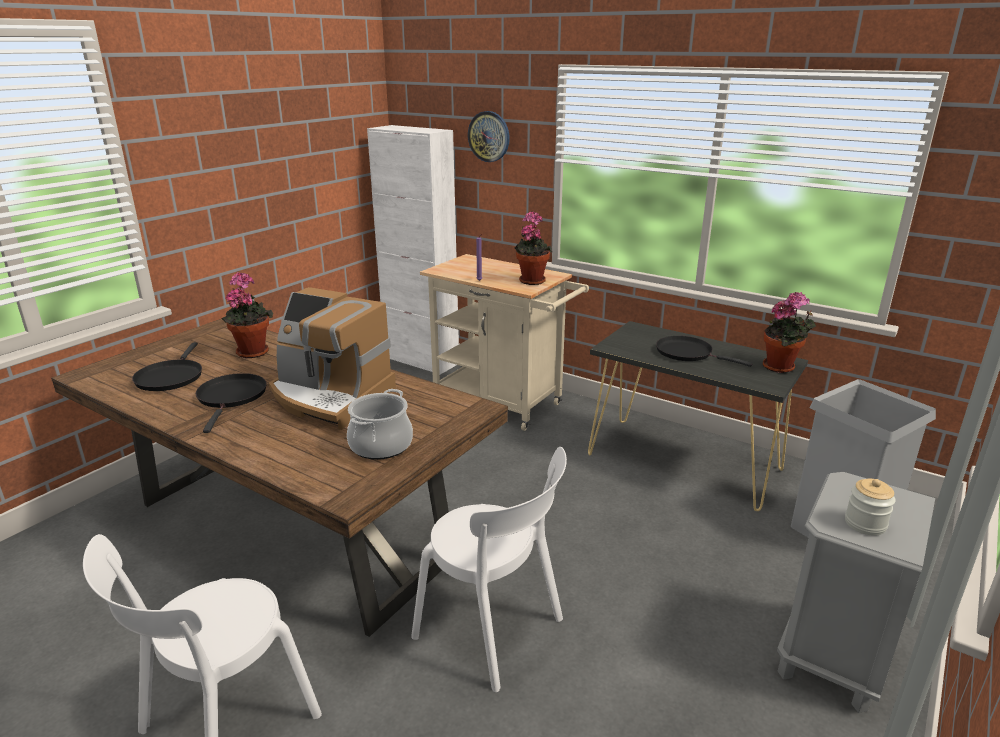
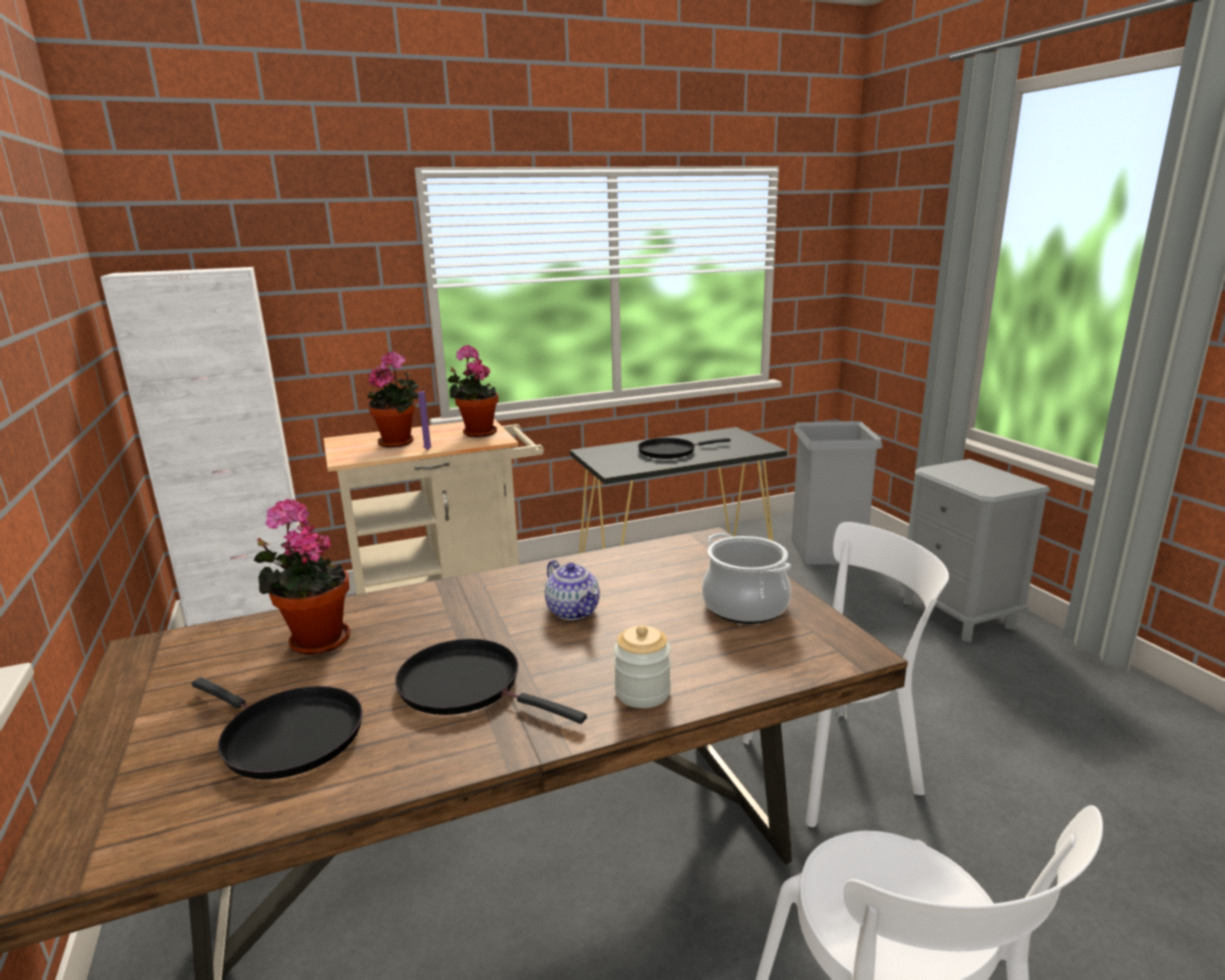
camera: 55 degrees left, 5 degrees down
(330, 397) = (574, 611): coffee machine -> teapot
(489, 136) = (316, 270): wall clock -> none
(781, 367) = (739, 436): potted plant -> potted plant (399, 442)
(865, 524) = (992, 483): jar -> jar (642, 692)

